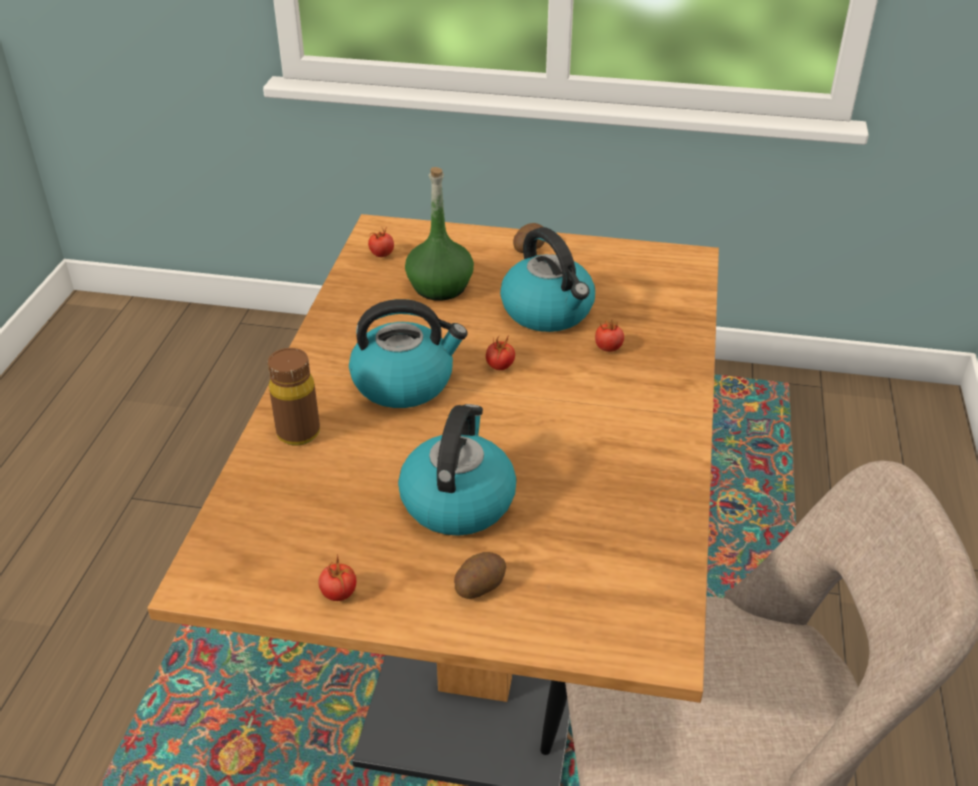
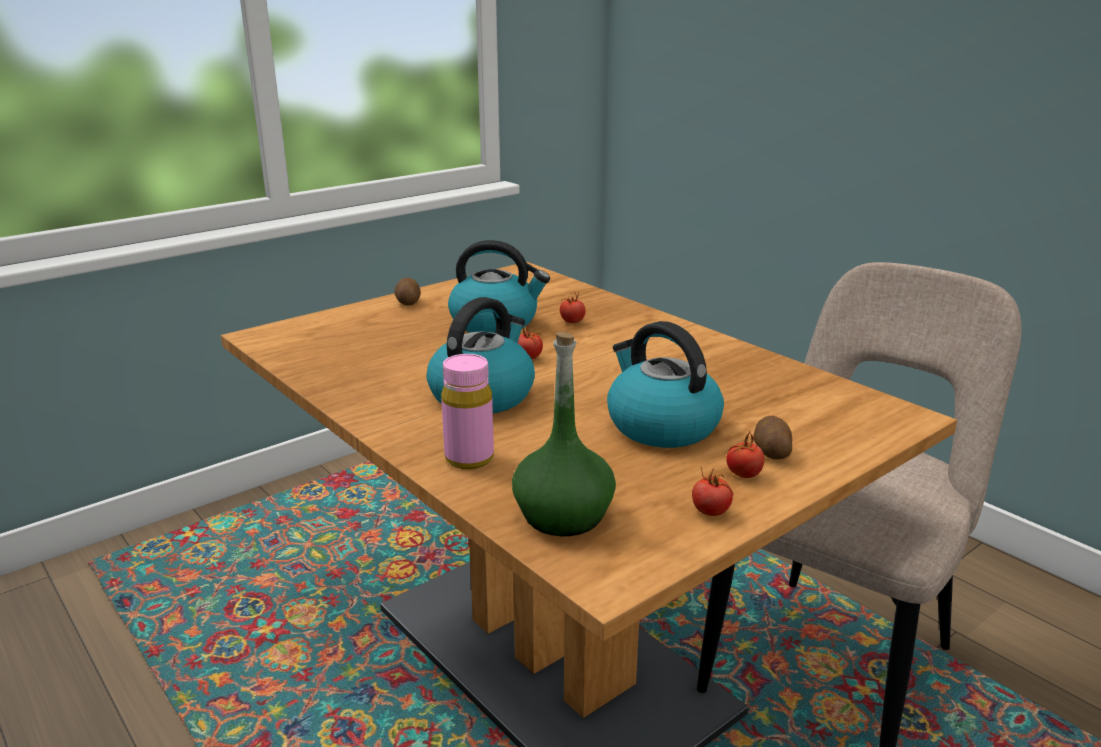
camera: 50 degrees left, 15 degrees down
(298, 433) = (469, 458): brown bottle -> pink bottle
(382, 254) = (296, 346): tomato -> tomato (743, 474)
(440, 287) = (388, 342): green bottle -> green bottle (563, 515)

